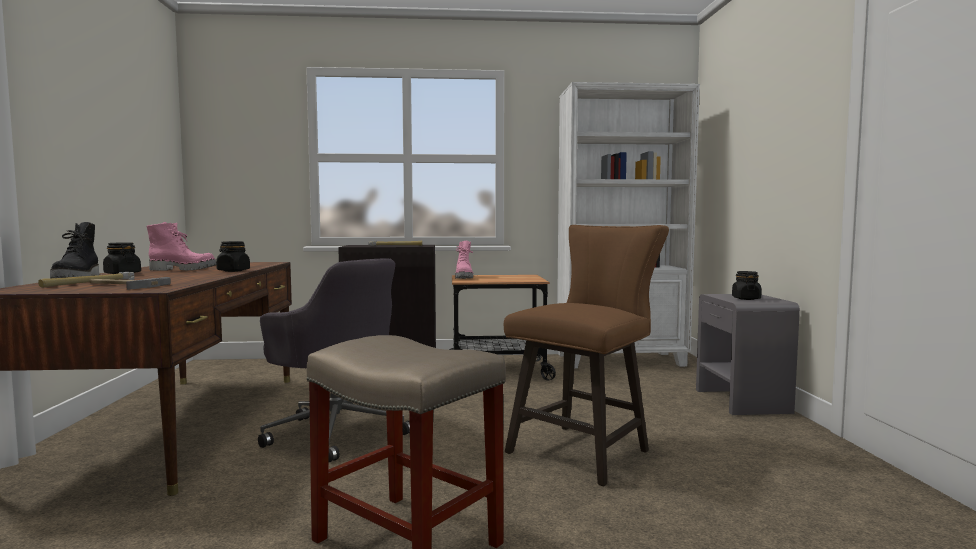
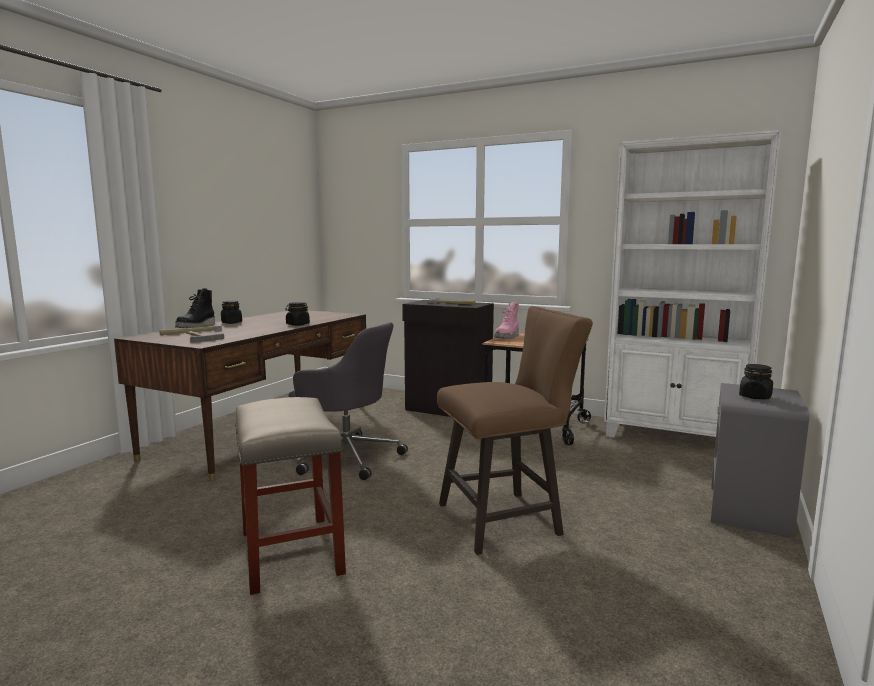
camera: 30 degrees right, 5 degrees up
(184, 270) = (274, 320): pink boot -> none
(336, 431) = (346, 457): grey office chair -> grey office chair turned 45 degrees counterclockwise

